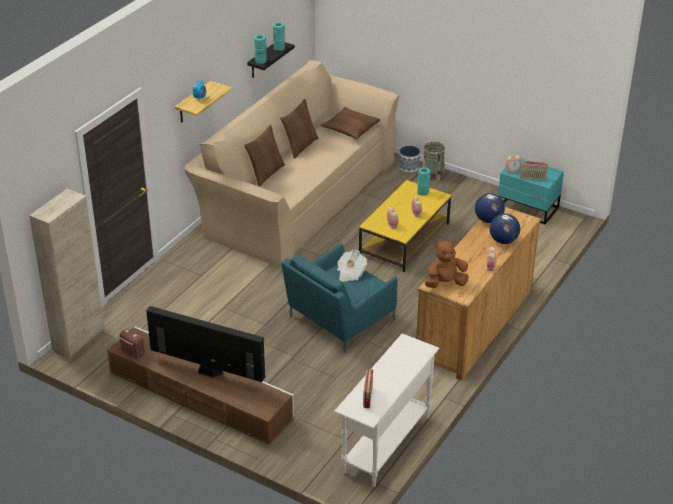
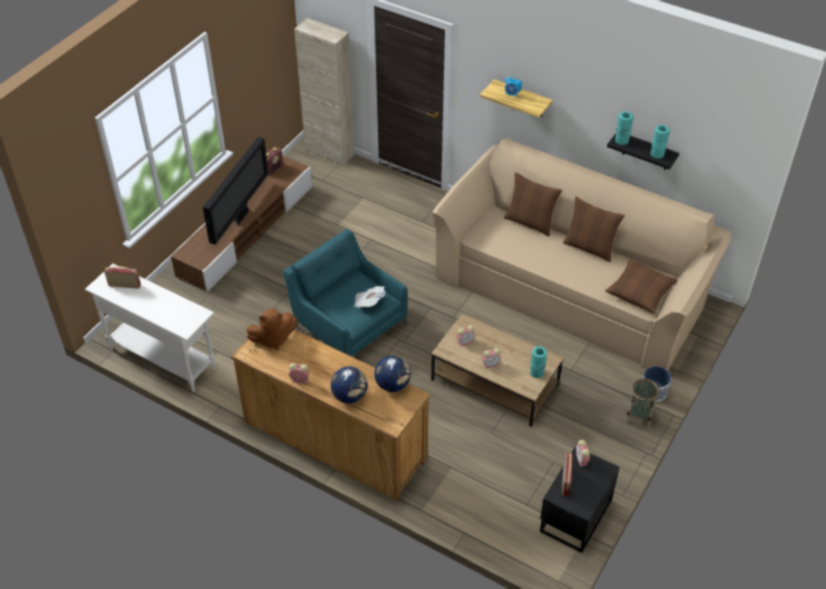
camera: 90 degrees right, 10 degrees up
(404, 238) = (496, 382): yellow coffee table -> brown coffee table
(445, 283) = (273, 339): brown plush toy -> brown plush toy turned 90 degrees clockwise
(528, 209) = (574, 516): turquoise nightstand -> black nightstand

